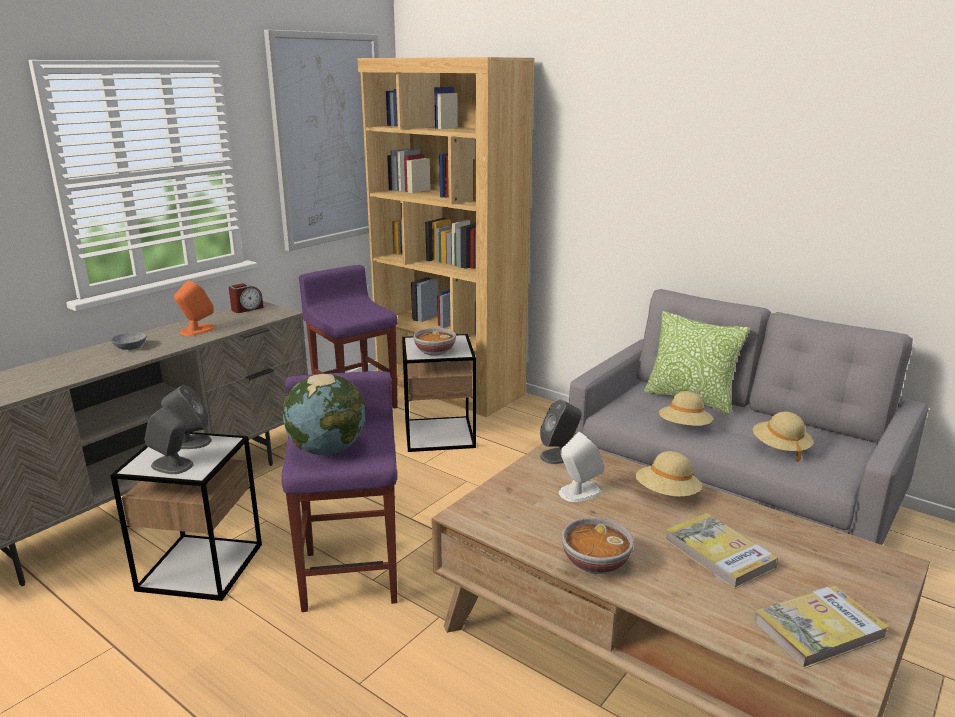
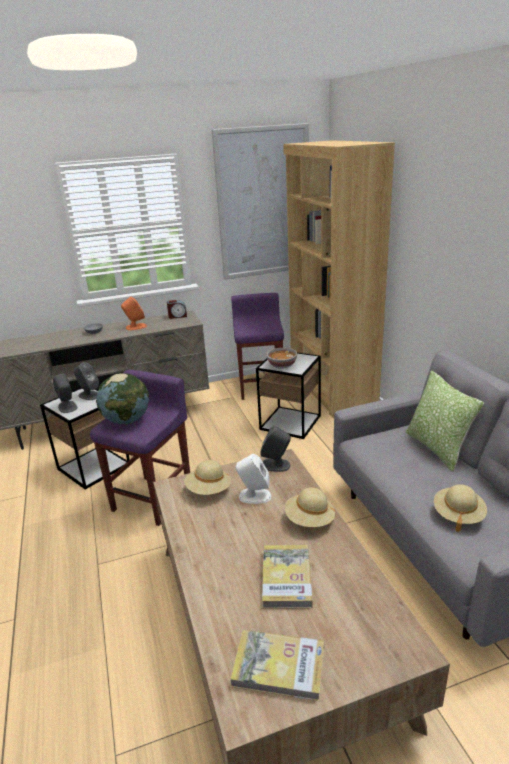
camera: 35 degrees right, 5 degrees up
(595, 563) = (201, 549): bowl -> none
(684, 427) = (400, 471): beige hat -> beige hat (208, 490)

